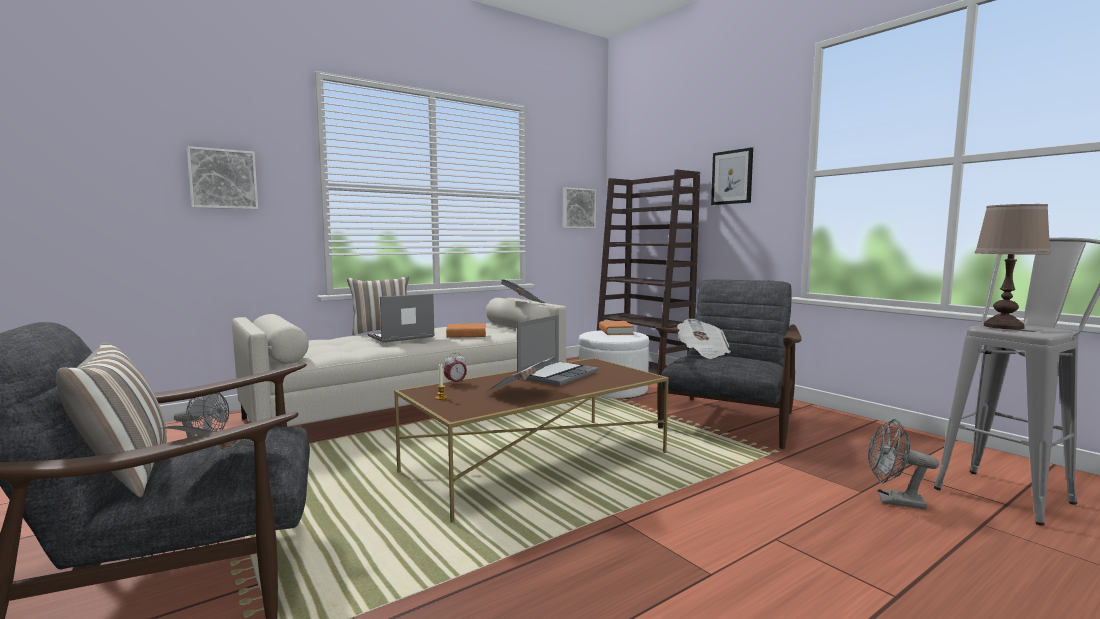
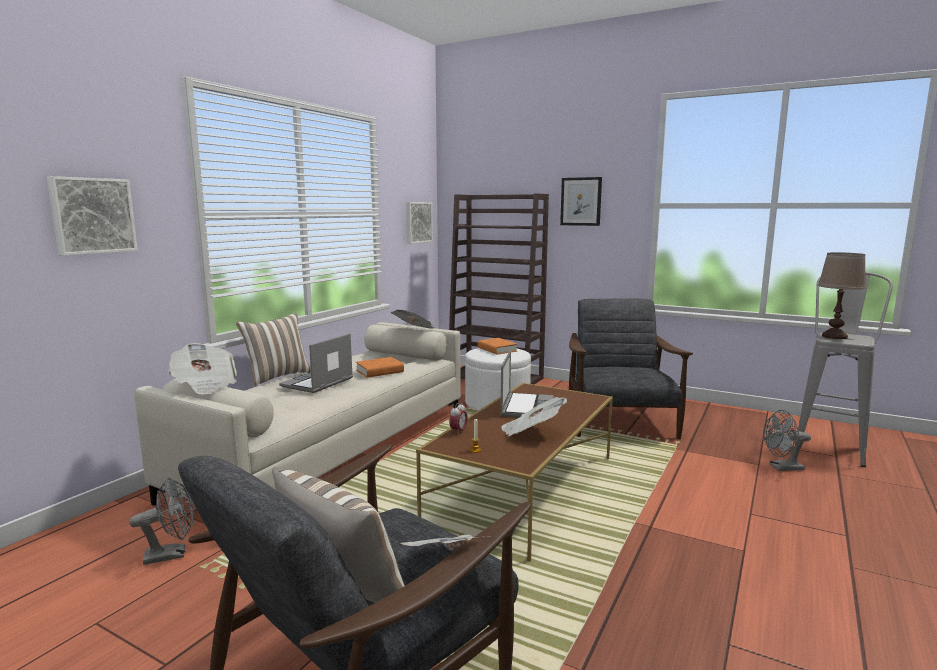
camera: 25 degrees left, 5 degrees up
(702, 353) = (603, 367): newspaper -> newspaper (205, 385)

